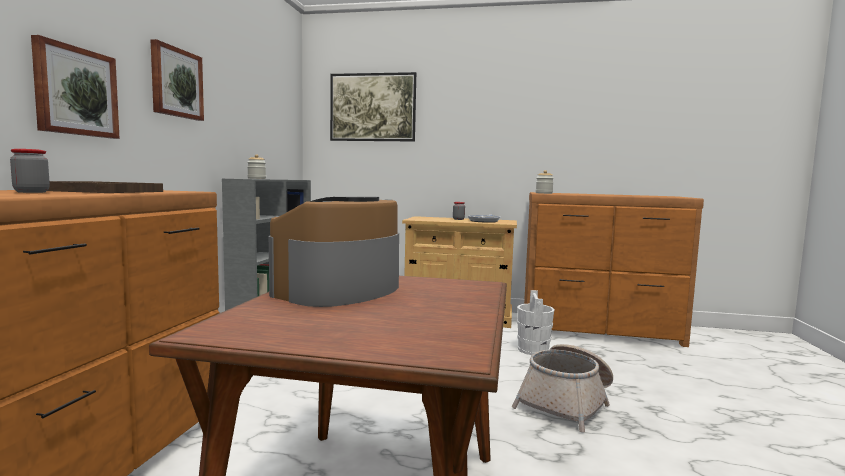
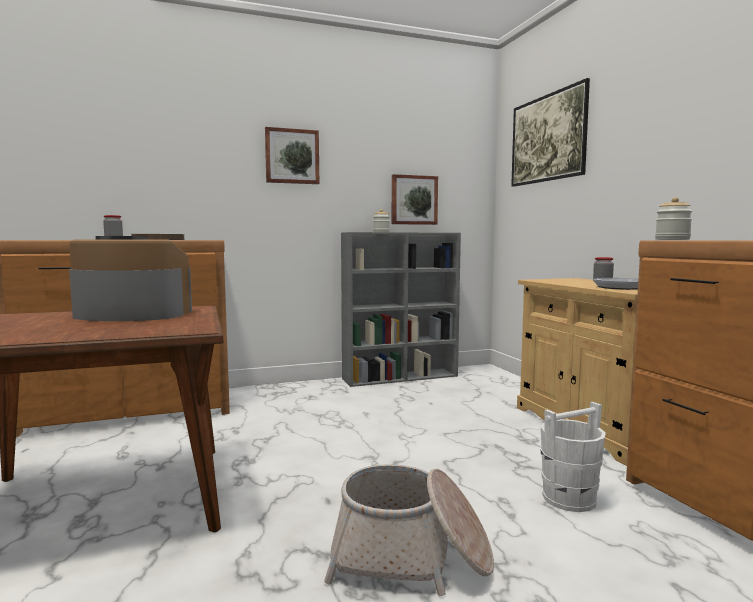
camera: 60 degrees right, 0 degrees up
(75, 91) = (196, 176): picture -> picture (414, 200)

